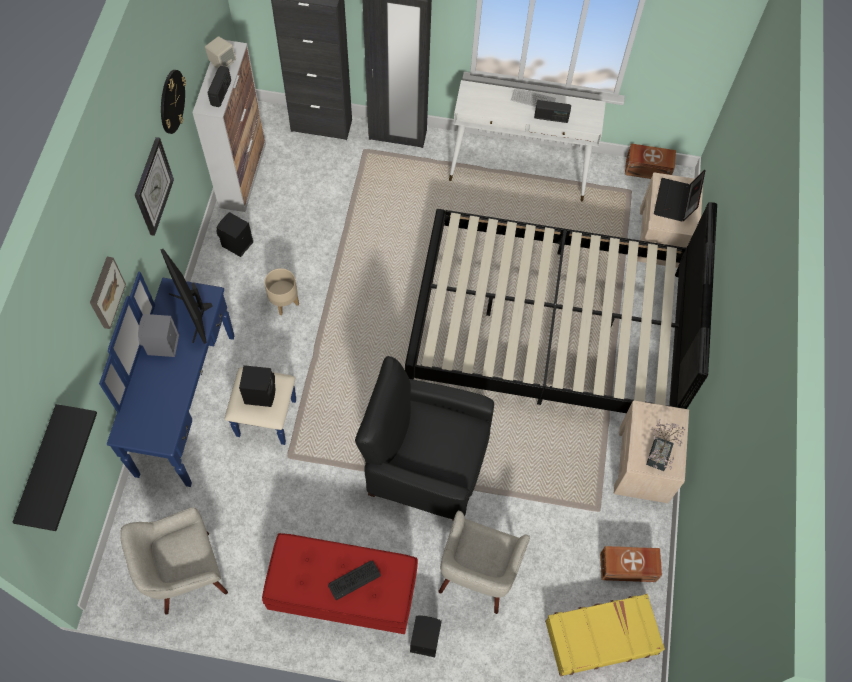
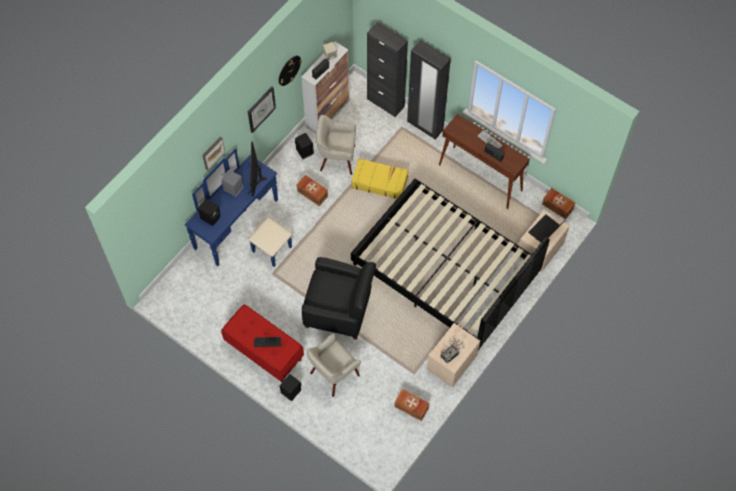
camera: 30 degrees right, 0 degrees up
(40, 468) = (148, 219): black shelf -> none
(186, 574) = (195, 306): beige armchair -> beige armchair (337, 158)
(260, 393) = (270, 234): black speaker -> black speaker (211, 217)
(284, 302) = (312, 193): beige planter -> brown storage box
(425, 463) = (339, 309): black armchair -> black armchair turned 150 degrees clockwise
(519, 174) = (480, 178): white console table -> brown console table
(600, 636) = (377, 432): yellow suitcase -> yellow suitcase (379, 182)

